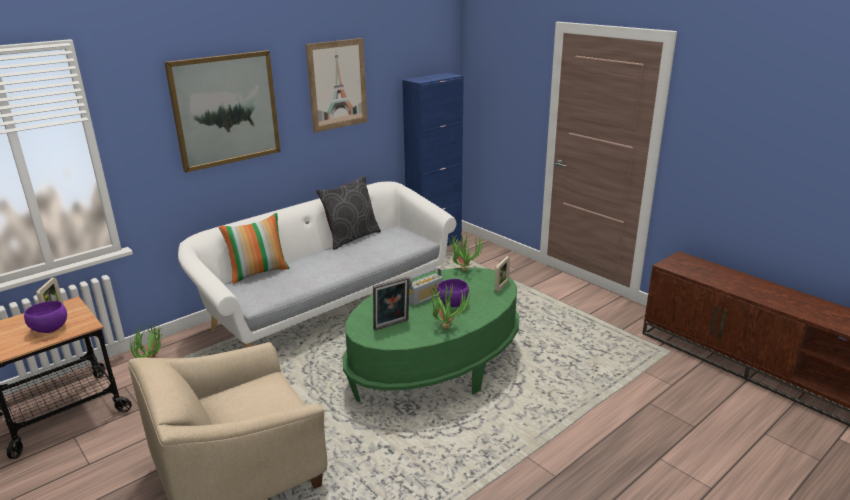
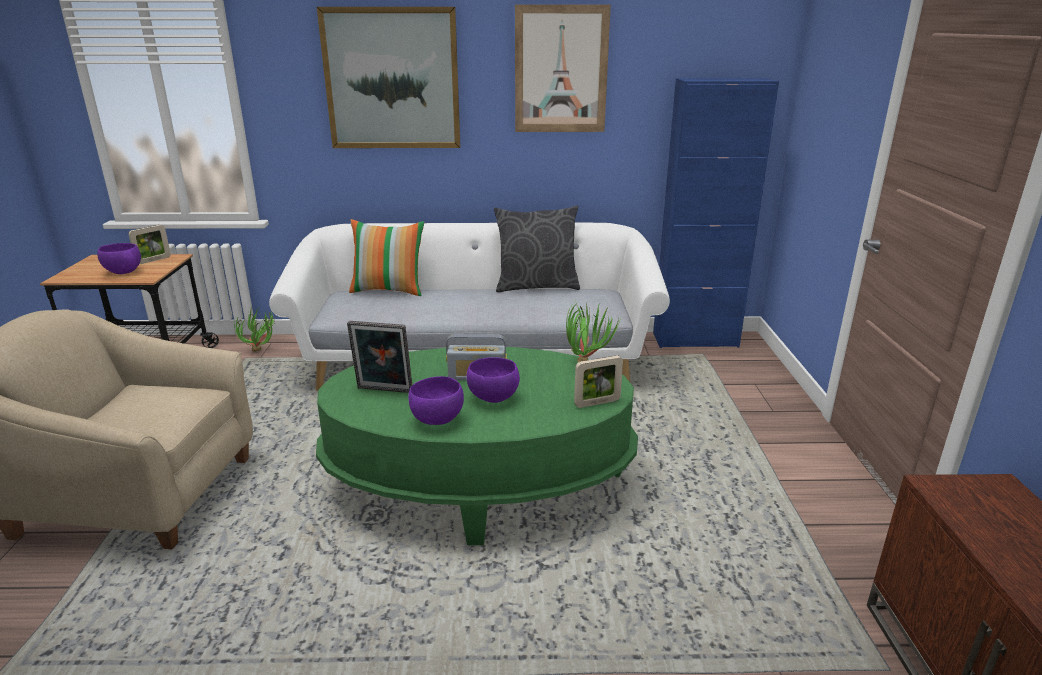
camera: 40 degrees right, 0 degrees up
(447, 326) = (438, 420): potted plant -> purple bowl

